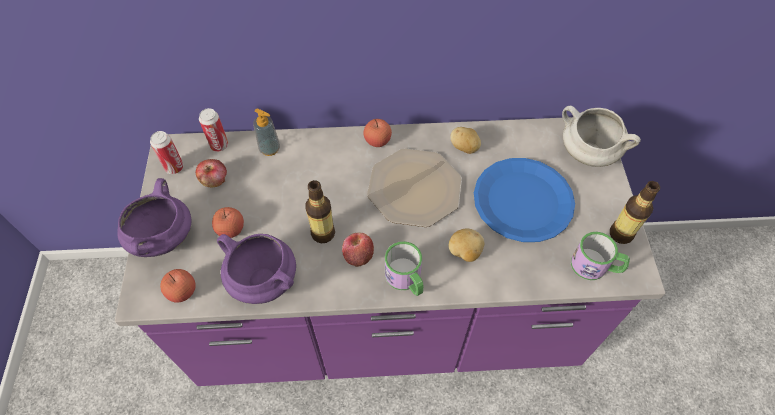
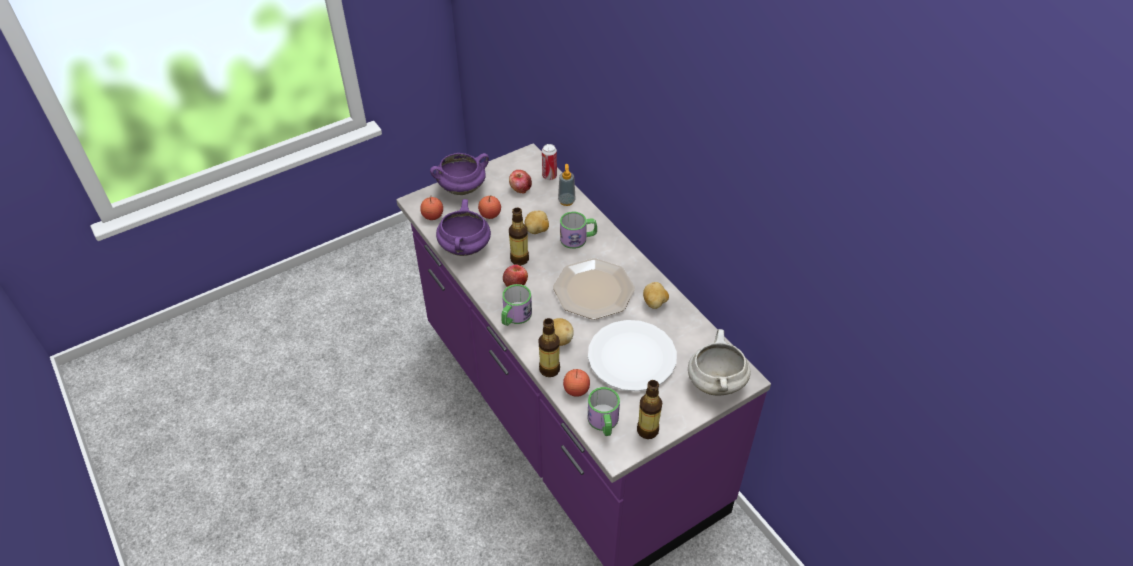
camera: 60 degrees right, 10 degrees down
(174, 167) = (516, 166): can -> none
(292, 196) = (537, 230): none -> potato
(333, 166) = (578, 238): none -> mug
(377, 141) = (620, 252): apple -> apple (576, 390)
(500, 281) = (549, 369): none -> bottle
(522, 201) = (631, 357): blue plate -> white plate

